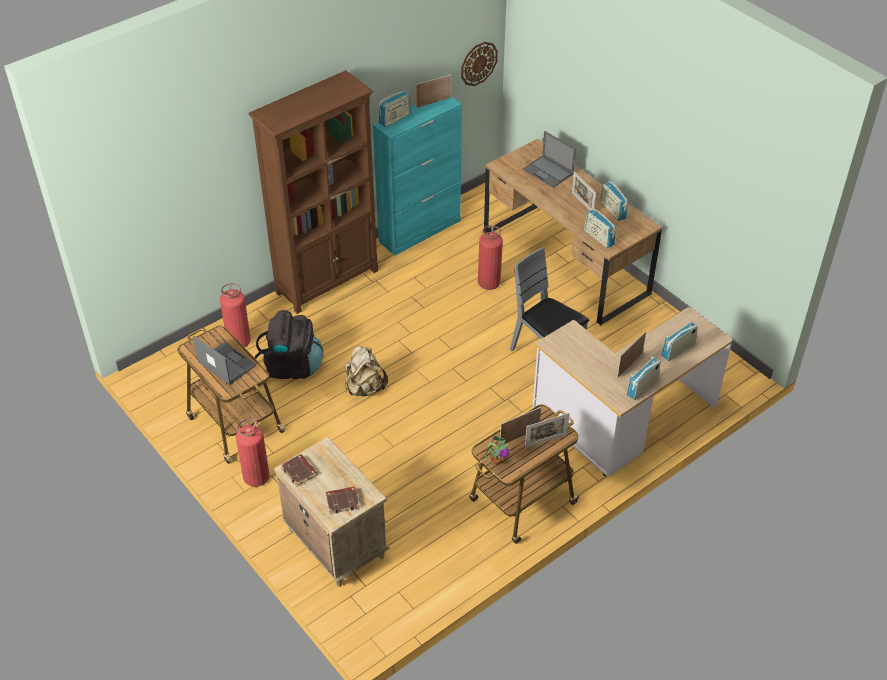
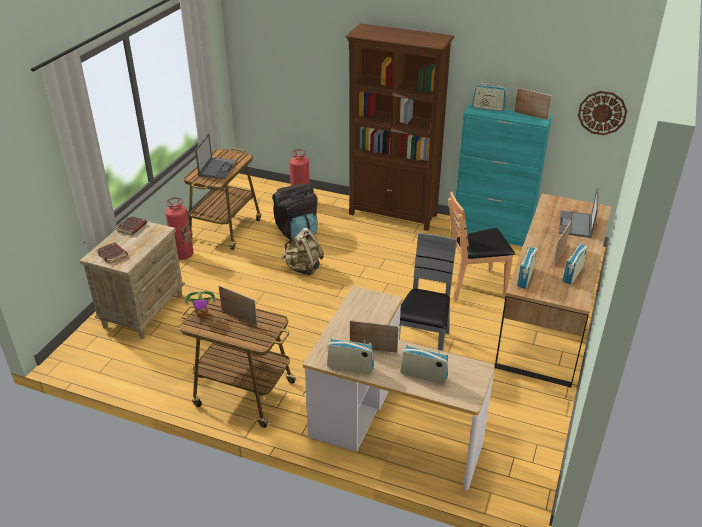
camera: 60 degrees right, 10 degrees down
(489, 283) = (474, 286): fire extinguisher -> brown chair
(546, 441) = (244, 334): picture frame -> none

